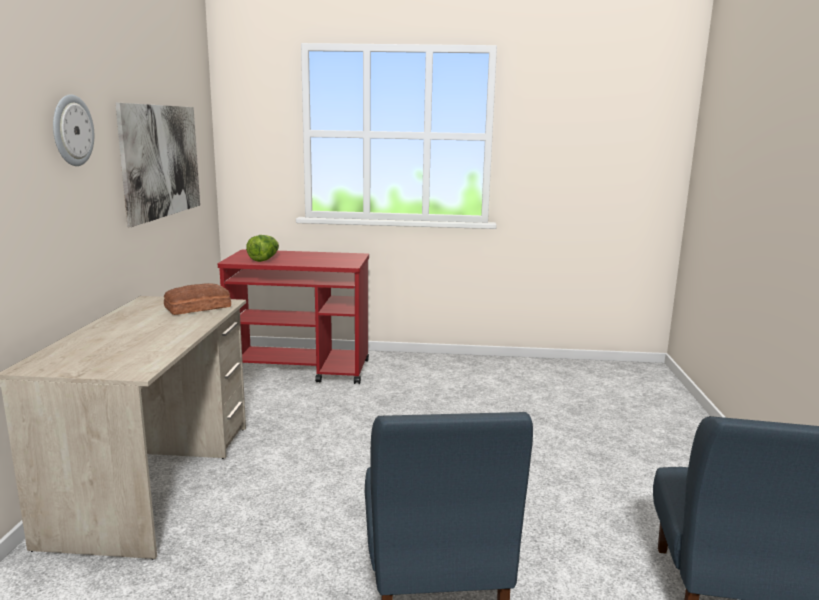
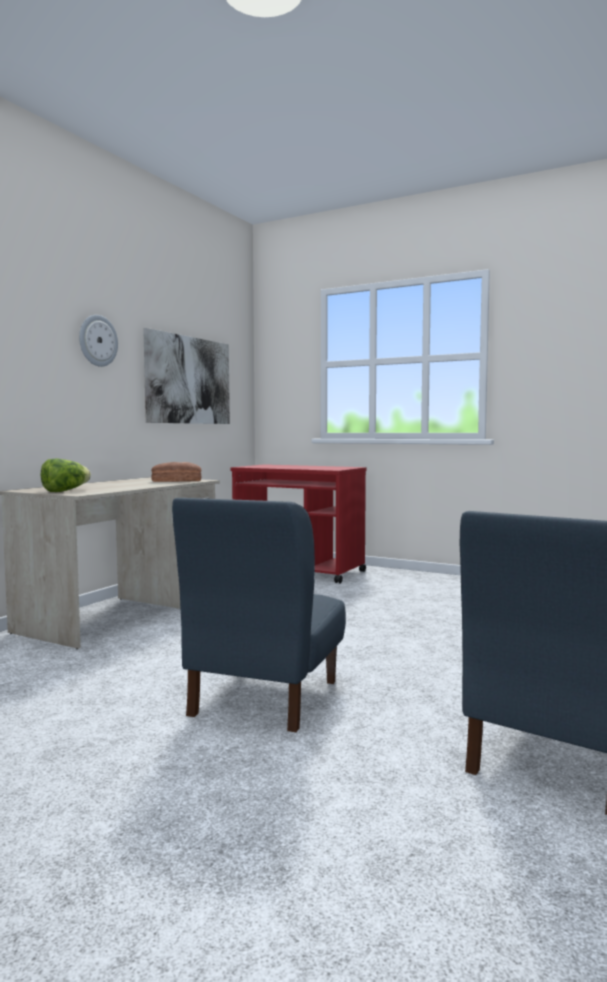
camera: 25 degrees right, 10 degrees down
(264, 259) = (270, 466): lettuce -> lettuce (65, 491)

